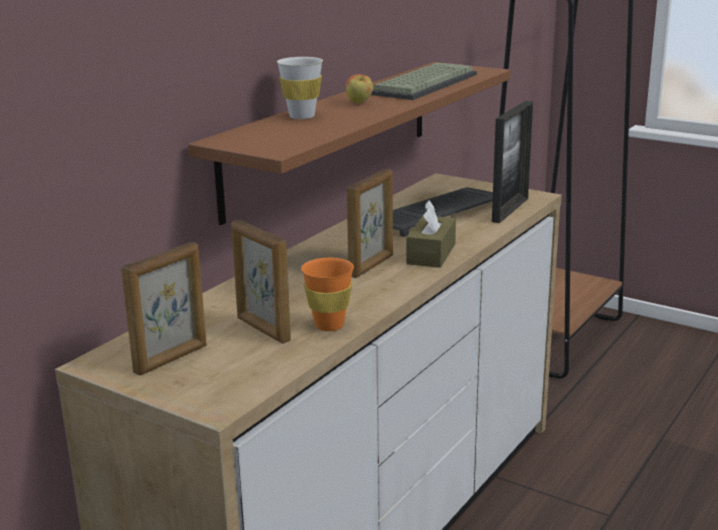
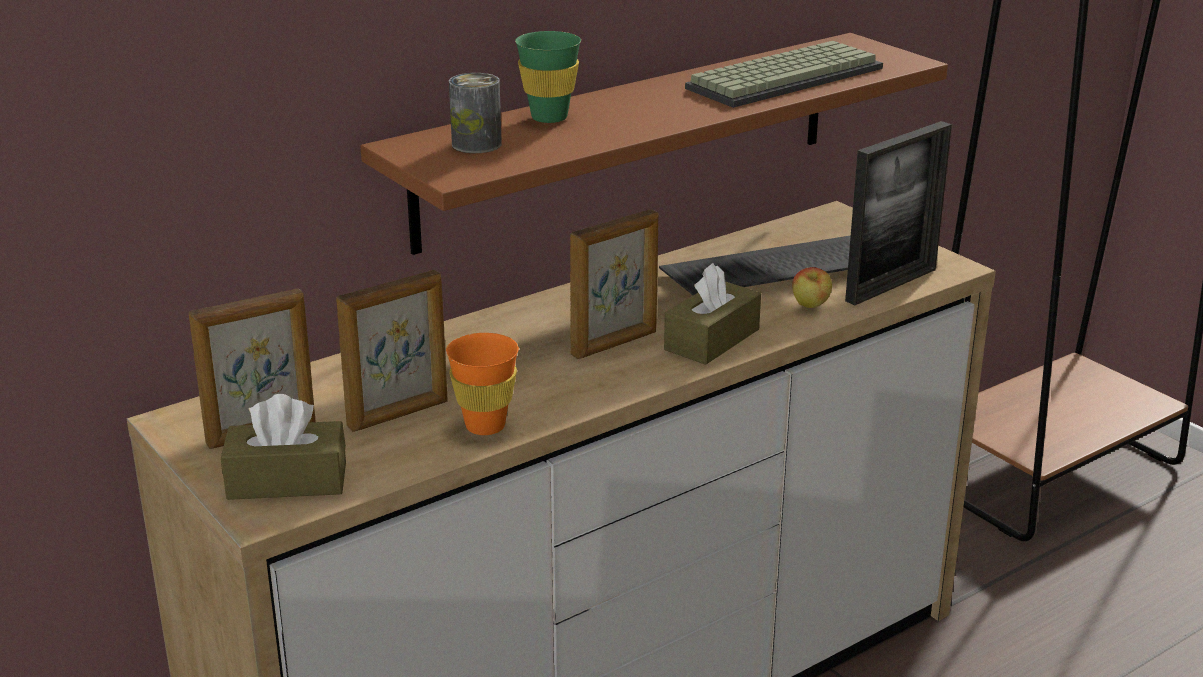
camera: 20 degrees right, 5 degrees up
(217, 383) = (287, 481): none -> brown tissue box
(262, 330) = (399, 415): picture frame -> picture frame turned 105 degrees counterclockwise
(271, 134) = (476, 144): none -> can
(302, 116) = (549, 117): white cup -> green cup
(359, 103) = (652, 102): apple -> apple (810, 307)

